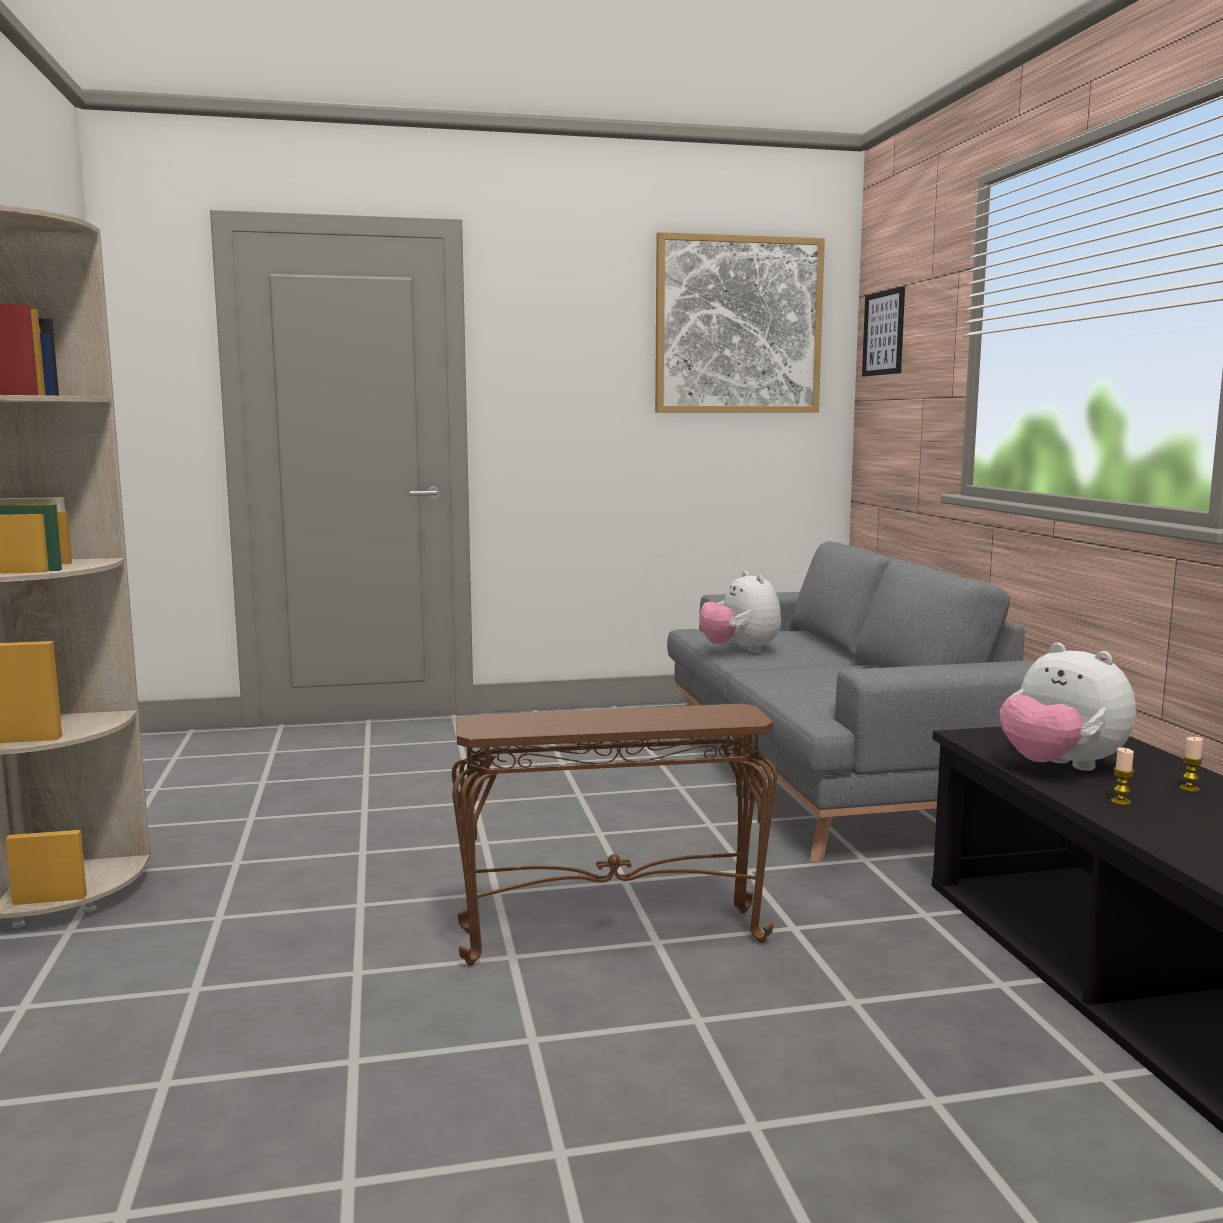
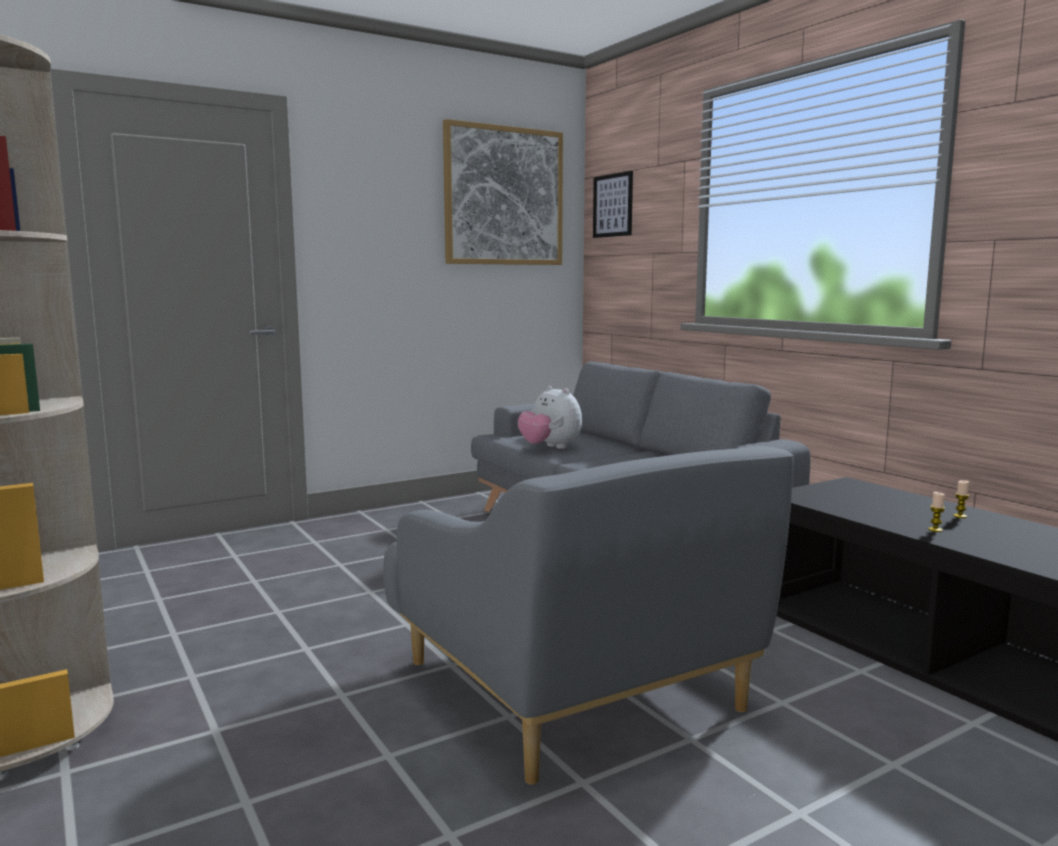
camera: 20 degrees left, 0 degrees up
(613, 937) = (574, 685): brown side table -> grey armchair
(1061, 767) = (871, 510): plush toy -> none

